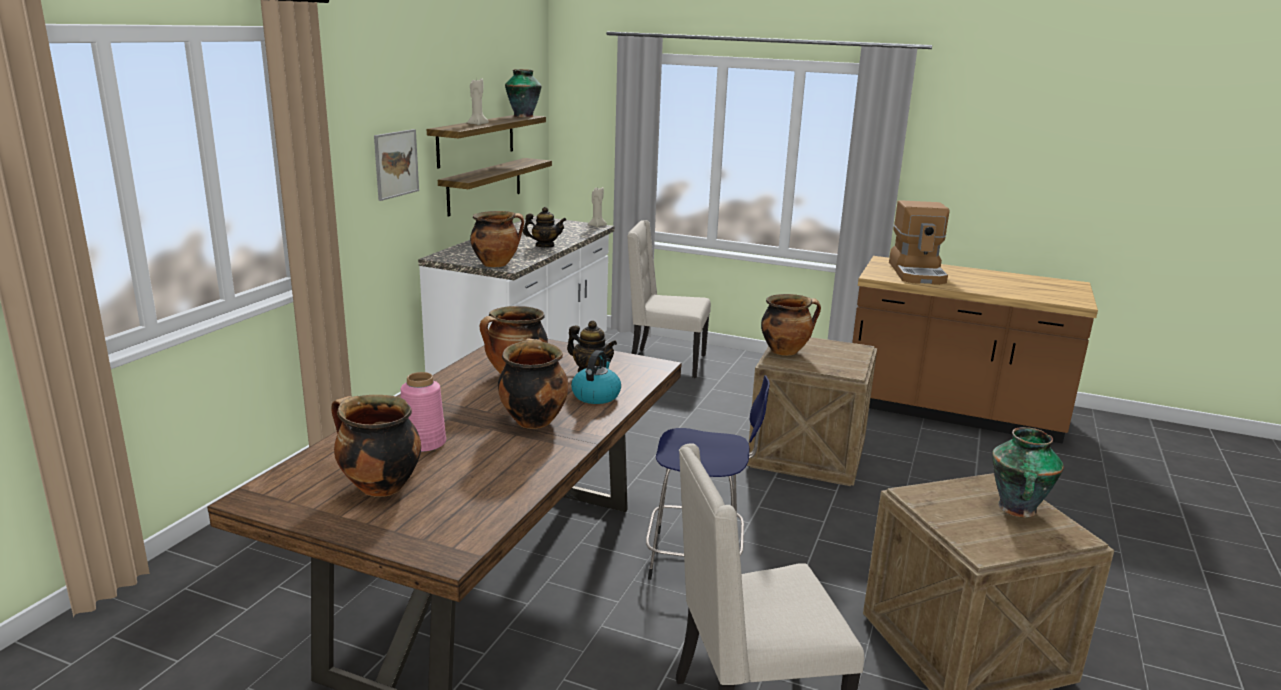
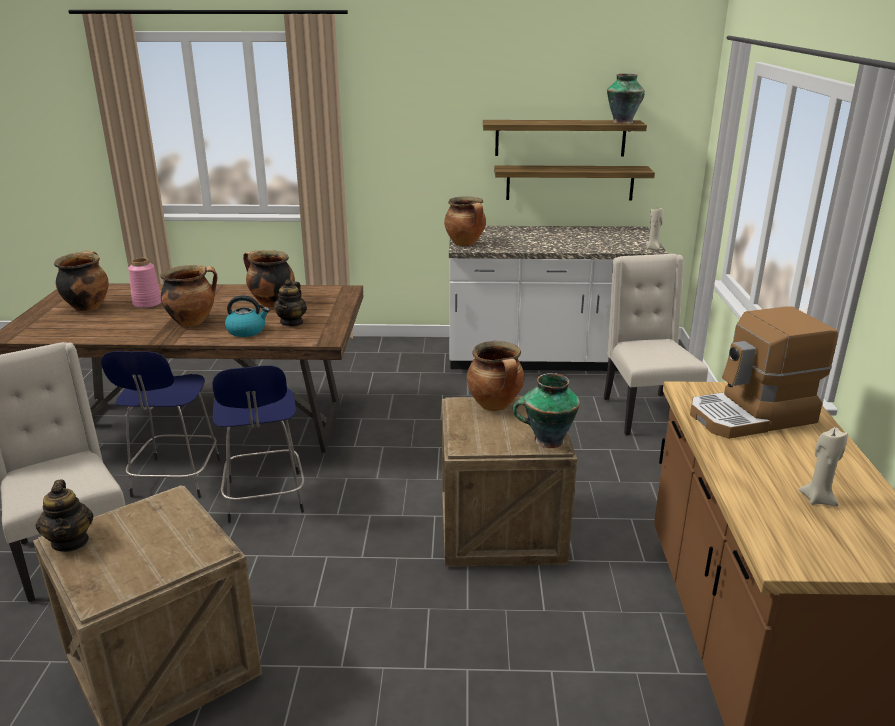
camera: 70 degrees right, 5 degrees up
(396, 164) = (439, 144): picture -> none
(477, 124) = (536, 122): beige candle -> beige candle (818, 499)
(544, 246) = (545, 246): teapot -> teapot (70, 541)
(617, 619) = (175, 479): none -> blue stool
(1017, 509) = (150, 560): vase -> vase (547, 440)

